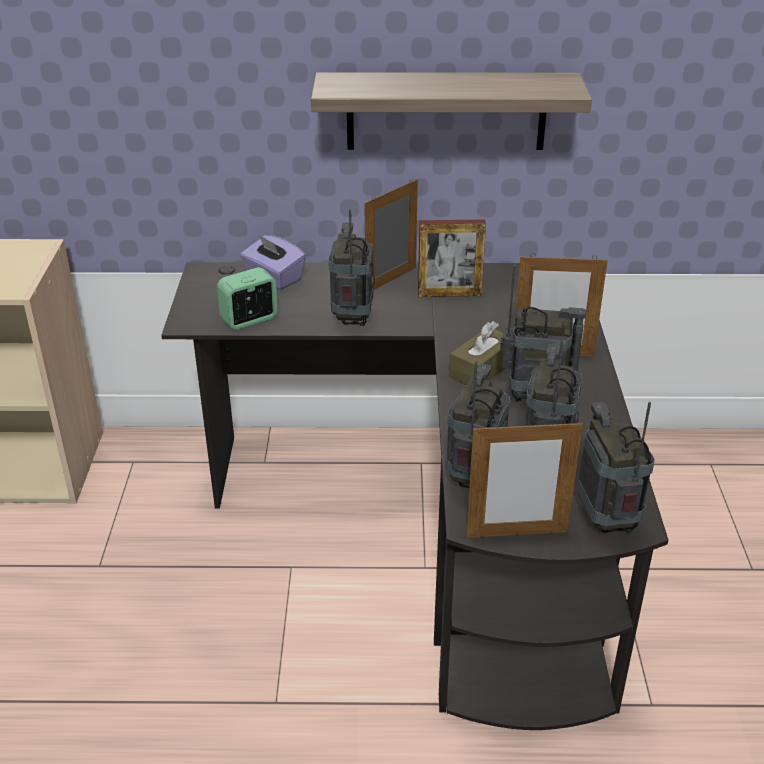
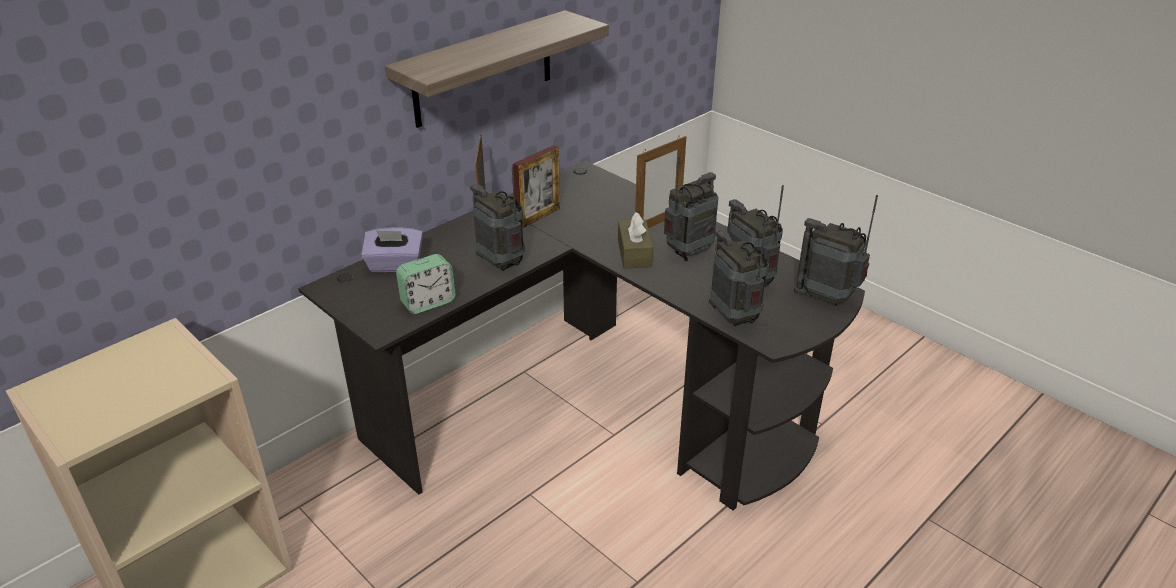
camera: 45 degrees left, 0 degrees up
(249, 320) = (428, 302): alarm clock -> alarm clock turned 135 degrees counterclockwise
(517, 534) = (800, 333): picture frame -> none

